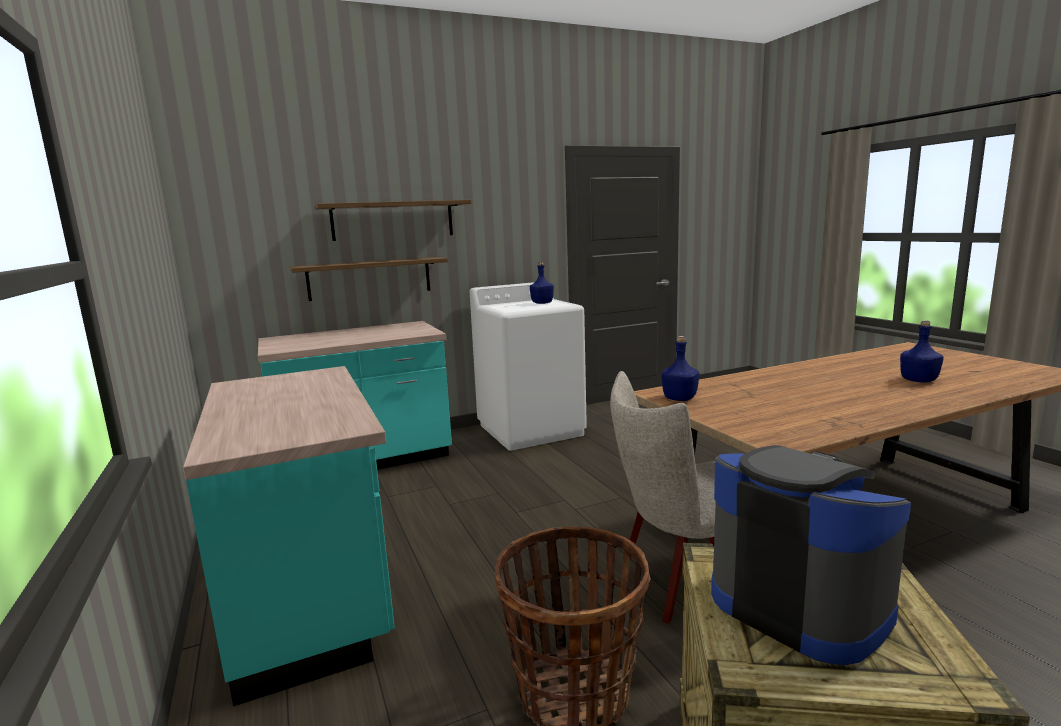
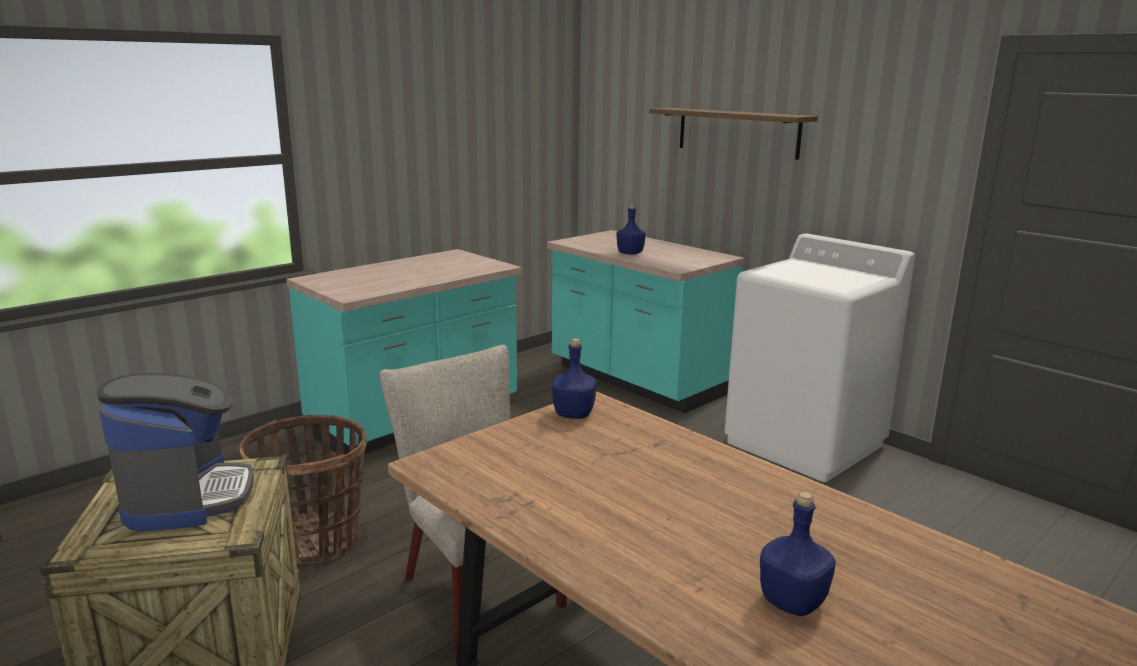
camera: 70 degrees right, 5 degrees up
(370, 278) = (705, 194): shelf -> none
(541, 303) = (839, 278): blue bottle -> blue bottle (629, 253)
(798, 604) = (187, 497): coffee machine -> coffee machine turned 45 degrees counterclockwise

